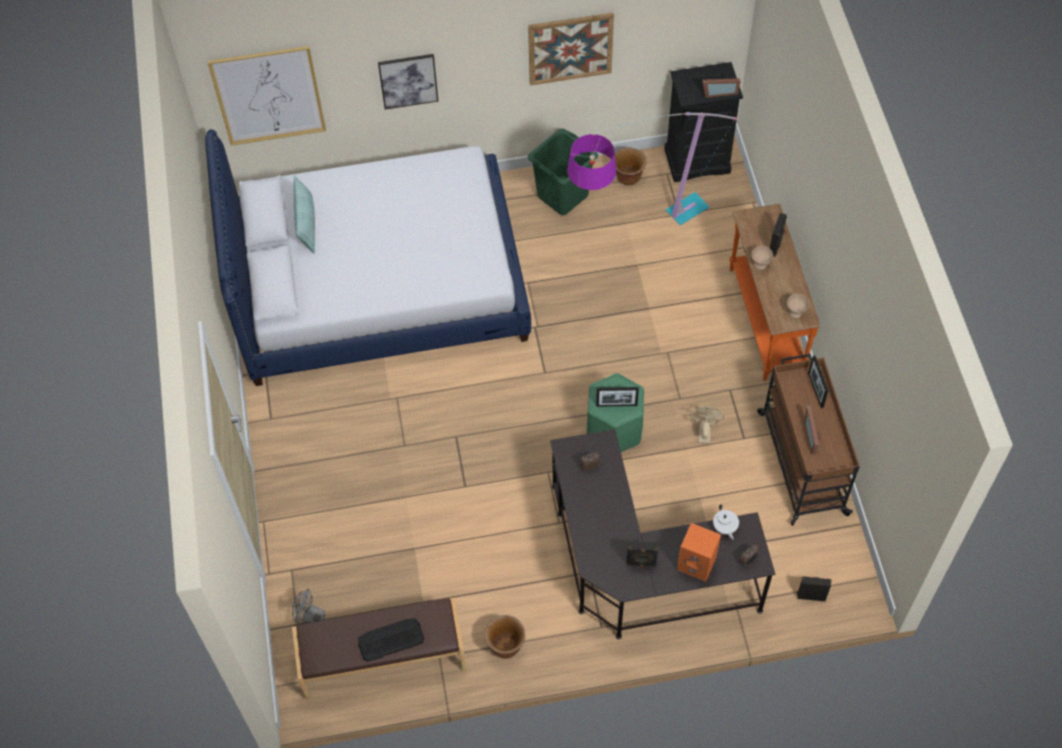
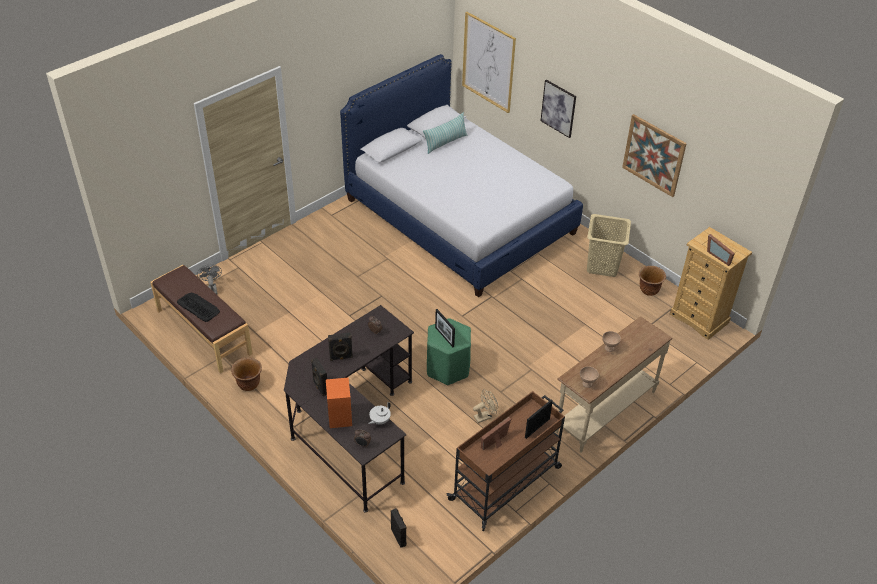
camera: 55 degrees right, 15 degrees down
(563, 195) = (602, 266): green laundry basket -> beige laundry basket
(633, 241) = (602, 314): floor lamp -> none
(697, 161) = (699, 318): black dresser -> beige dresser
(764, 321) = (604, 411): orange console table -> beige console table
(776, 246) = (633, 350): black speaker -> black speaker (341, 358)

